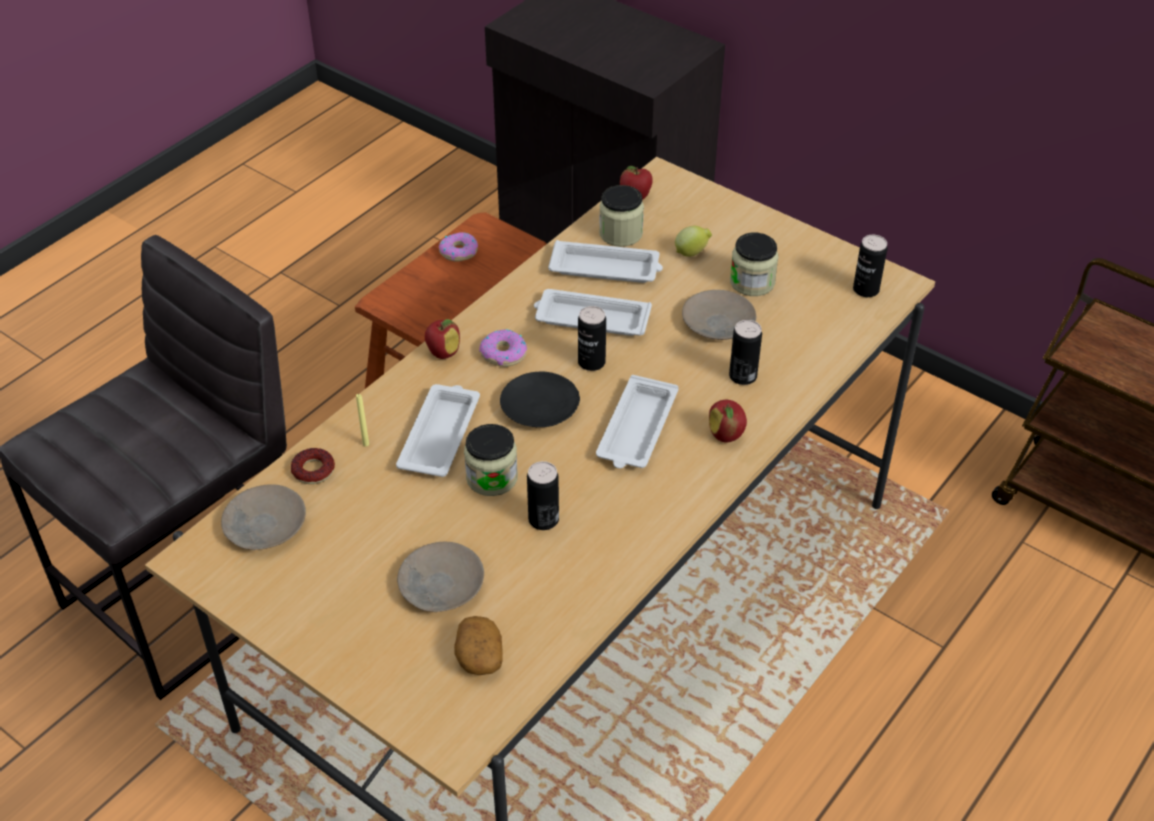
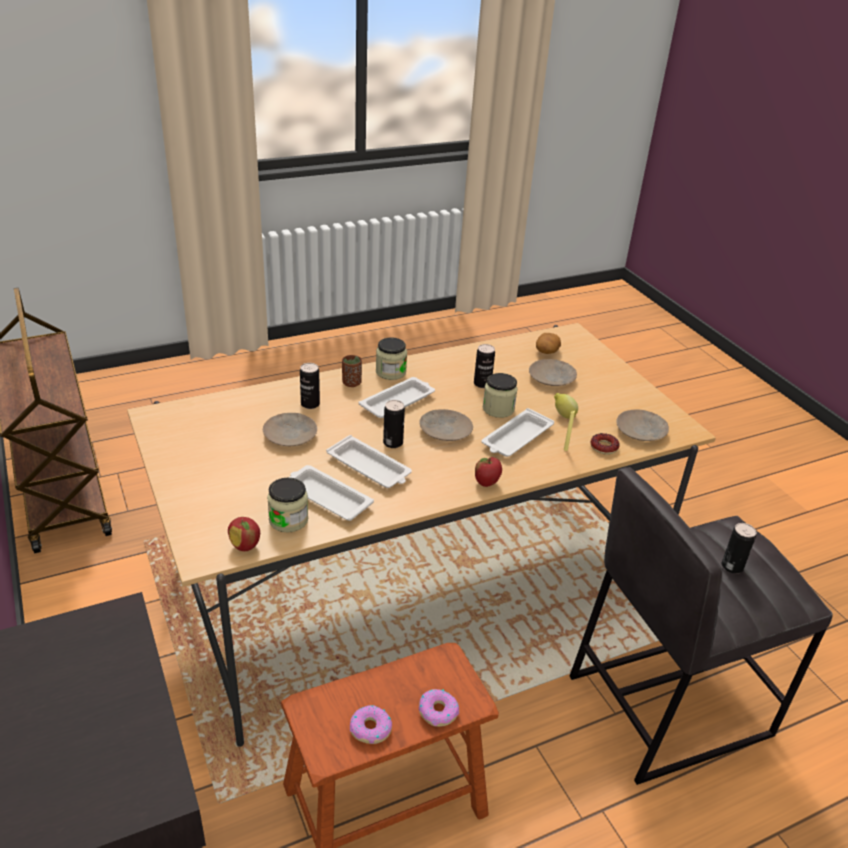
camera: 155 degrees left, 10 degrees down
(503, 354) = (446, 468): donut -> donut (438, 711)
(541, 408) = (445, 430): black plate -> beige plate
(692, 253) = (254, 484): lemon -> lemon (563, 415)
(726, 435) = (351, 383): apple -> brown cup
(752, 282) = (238, 450): jar -> jar (390, 372)
(866, 290) = (175, 419): can -> can (732, 566)

